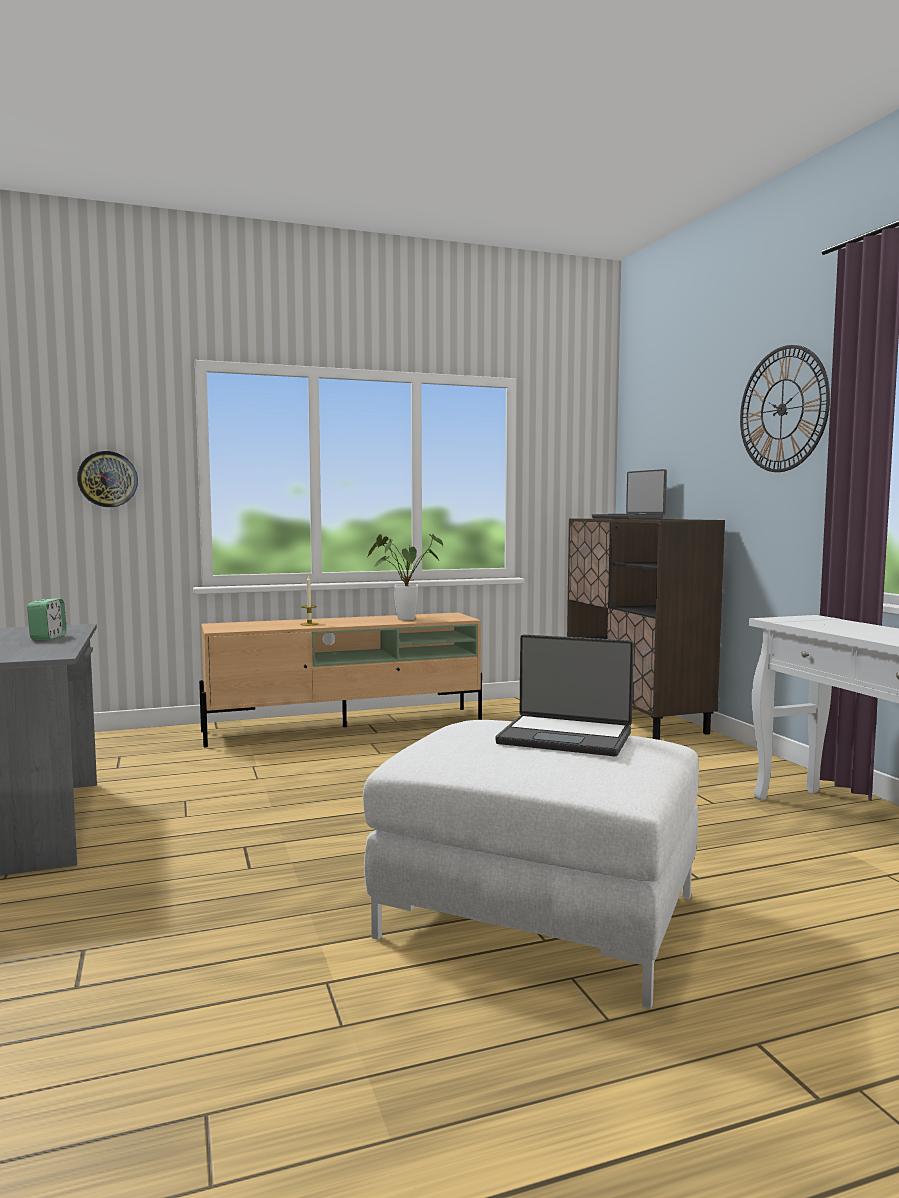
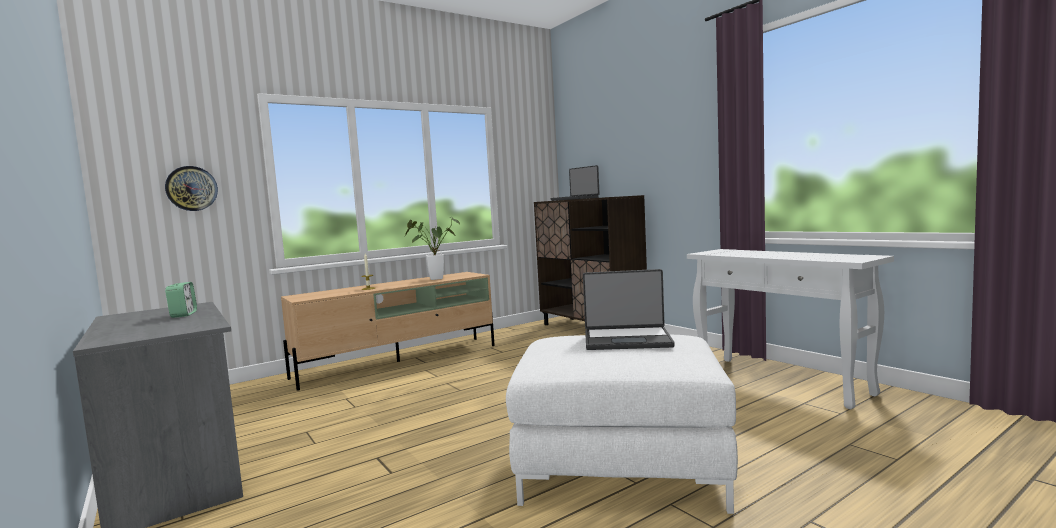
camera: 15 degrees left, 0 degrees up
(782, 409) = (679, 121): wall clock -> none

